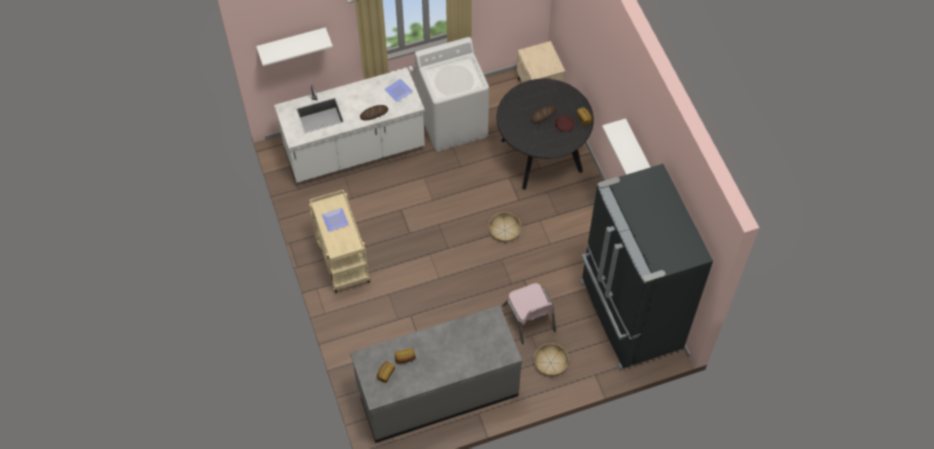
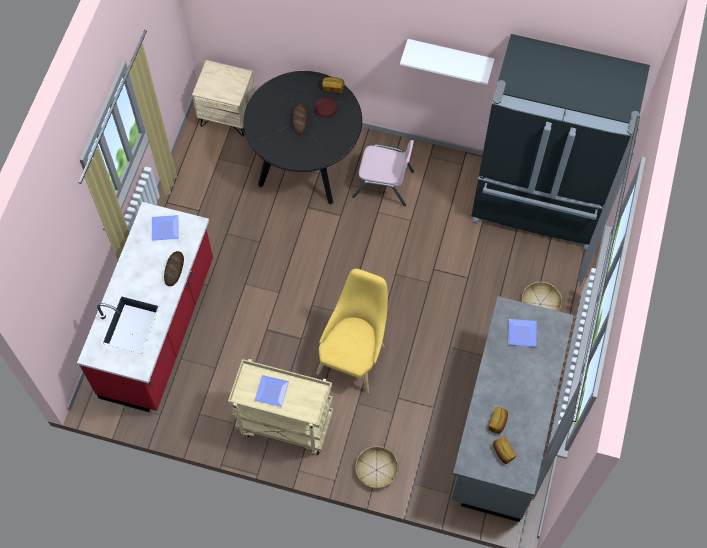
camera: 55 degrees left, 5 degrees up
(292, 43) = (51, 283): white shelf -> none
(355, 151) = (159, 329): white counter -> red counter
(421, 271) = (354, 356): none -> yellow chair
(453, 123) = (203, 216): white washing machine -> none
(484, 336) = (523, 332): none -> plate
(504, 230) = (365, 250): basket -> basket (376, 470)
(529, 319) = (479, 292): pink chair -> pink chair (383, 184)

